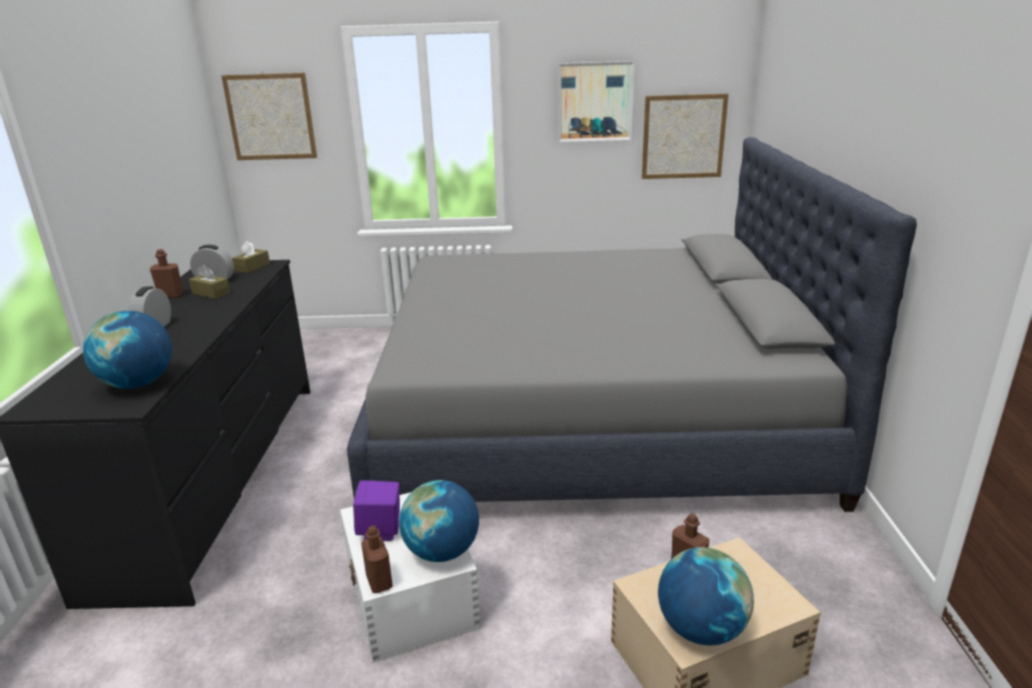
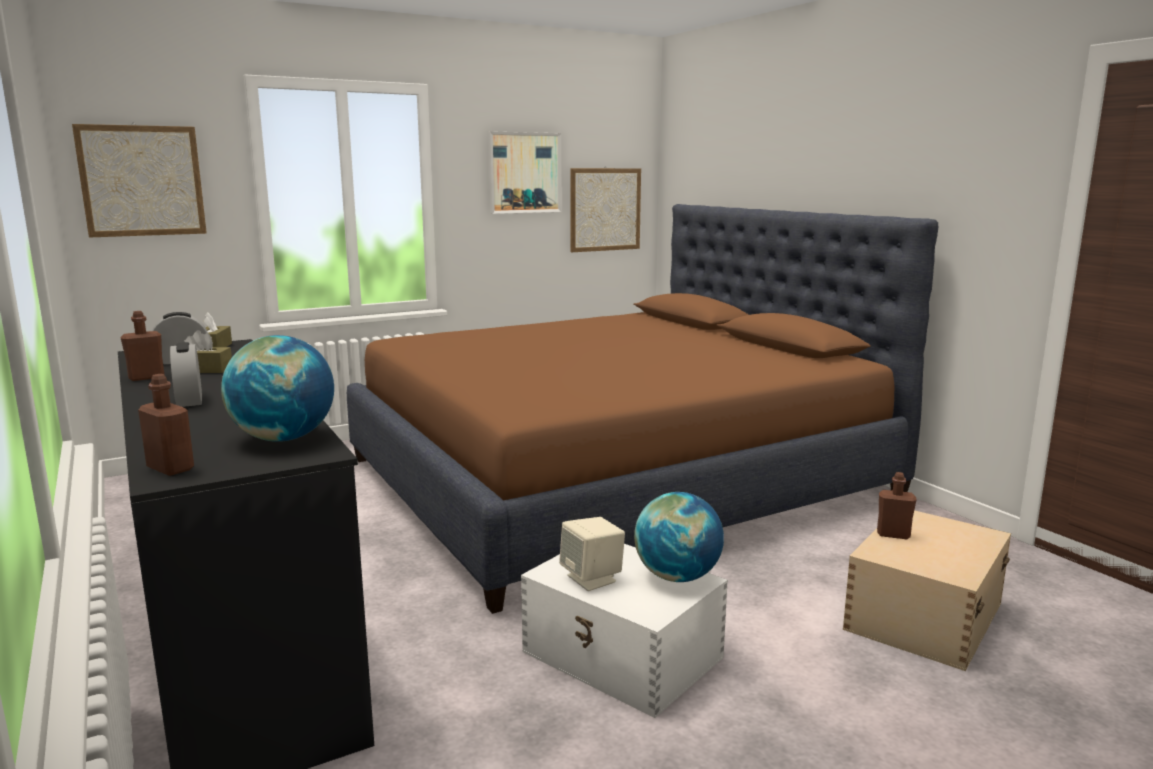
camera: 30 degrees left, 10 degrees down
(379, 582) = (651, 614): brown bottle -> brown bottle (170, 468)
(380, 531) = (592, 578): purple speaker -> beige speaker
(589, 411) = (614, 477): grey bed -> brown bed
(701, 629) = (954, 565): globe -> none

